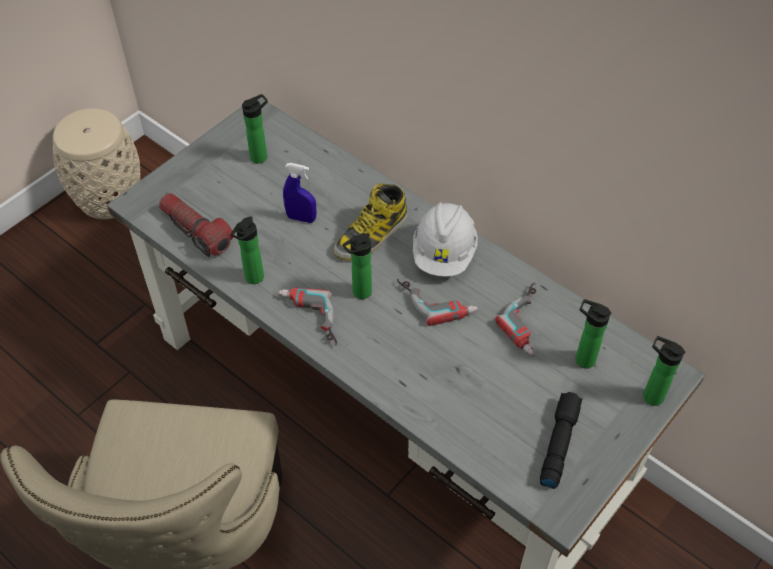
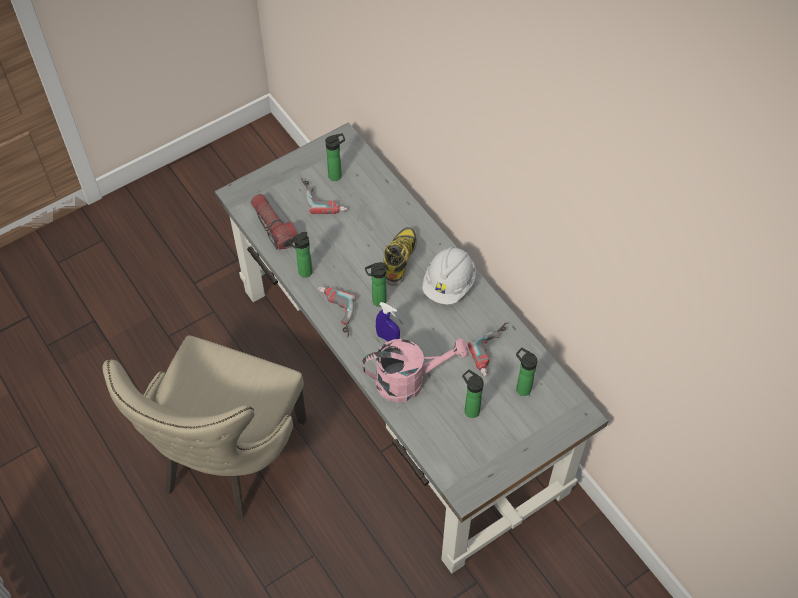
camera: 15 degrees right, 5 degrees up
(109, 198) = (230, 163): beige stool -> none
(301, 218) = (352, 233): blue spray bottle -> blue spray bottle (387, 338)
(371, 235) = (400, 258): boot -> boot turned 135 degrees clockwise
(434, 382) = (409, 380): none -> pink watering can
(437, 299) = (432, 319): power drill -> power drill (324, 197)
(558, 443) = (481, 444): black flashlight -> none
(649, 395) = (560, 426): bottle -> bottle (470, 409)

